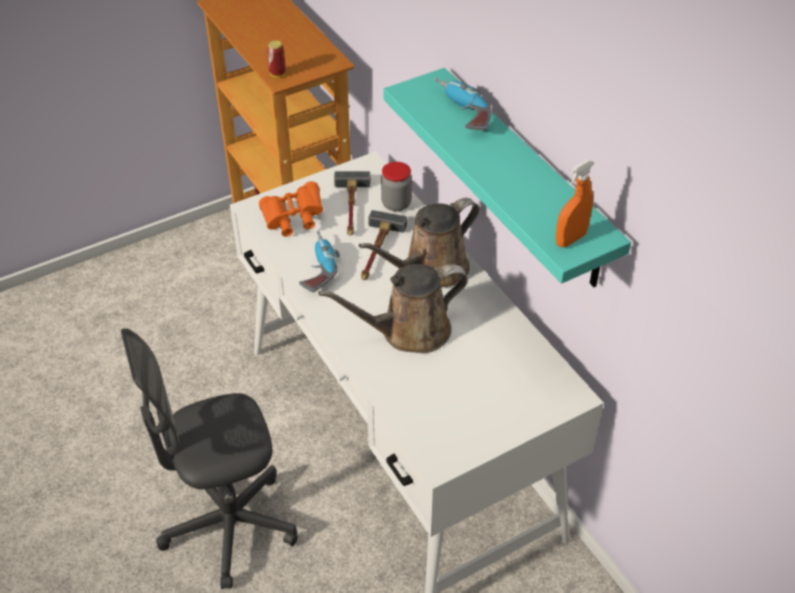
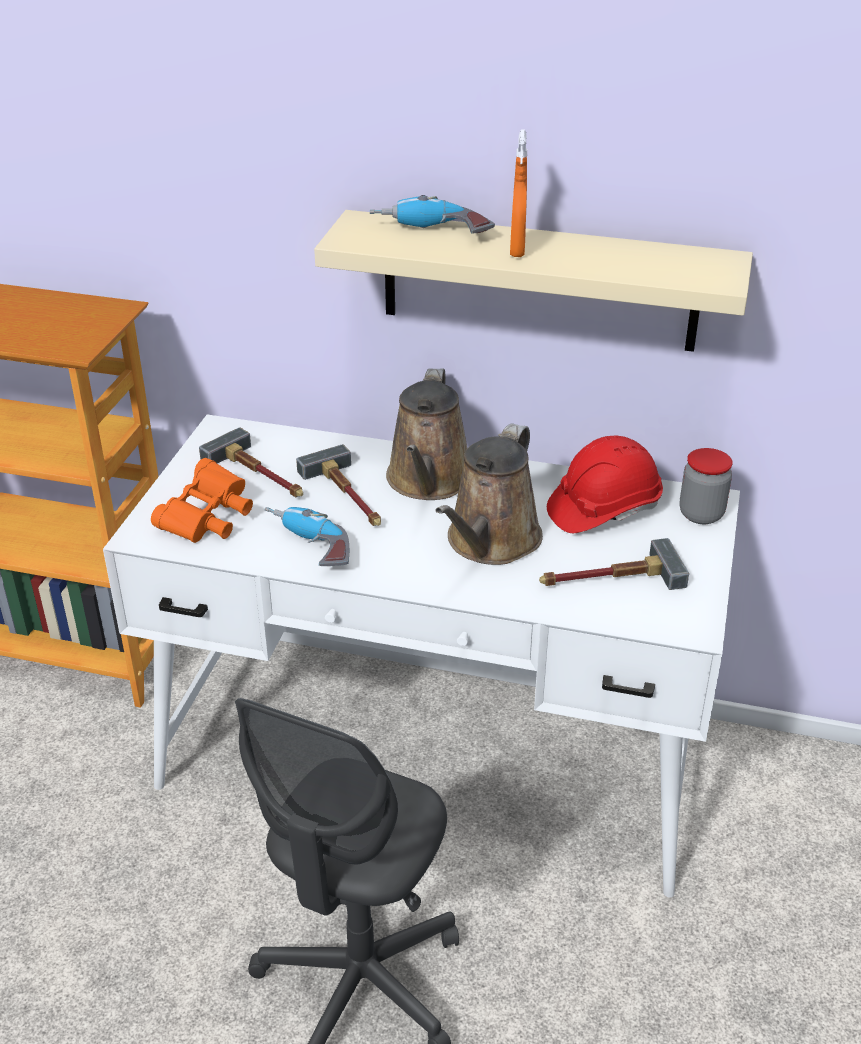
camera: 45 degrees left, 10 degrees down
(277, 74) = (65, 346): can -> none
(396, 204) = (303, 446): jar -> jar (701, 514)
(438, 399) = (608, 579): none -> hammer
(500, 355) = (603, 509): none -> red hard hat
(525, 180) = (539, 281): turquoise shelf -> beige shelf
(570, 239) = (707, 272): orange spray bottle -> orange spray bottle (517, 250)

